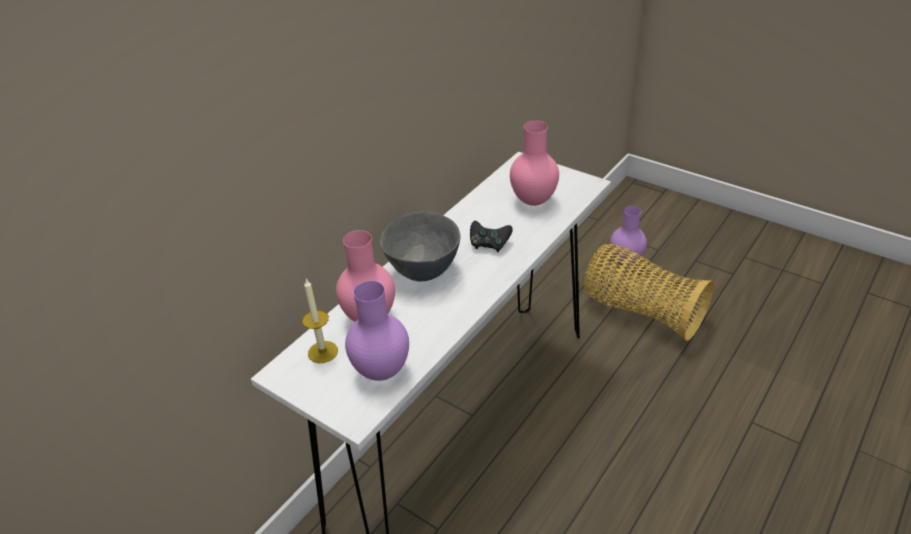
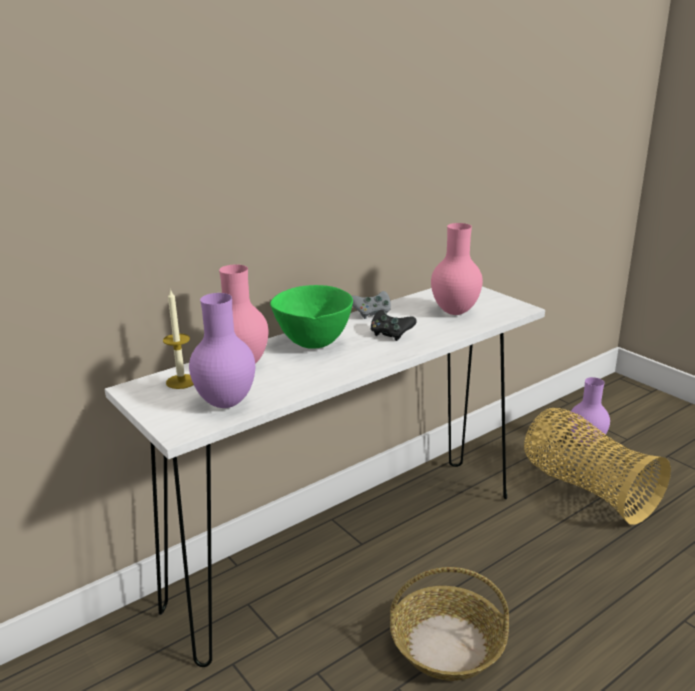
camera: 15 degrees right, 15 degrees down
(424, 272) = (314, 344): grey bowl -> green bowl
(457, 218) = (371, 313): none -> grey game controller
(579, 496) = (446, 645): none -> basket

